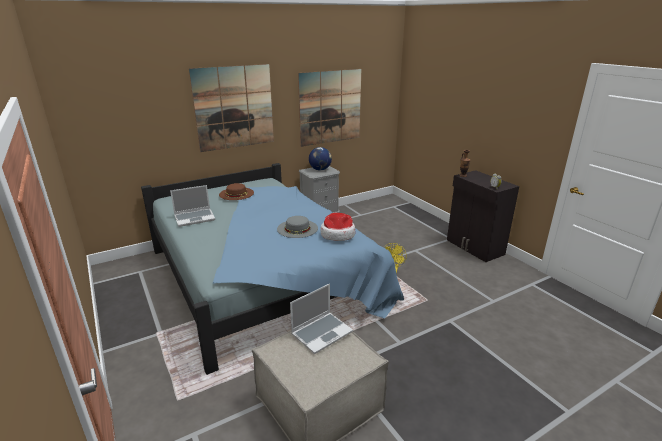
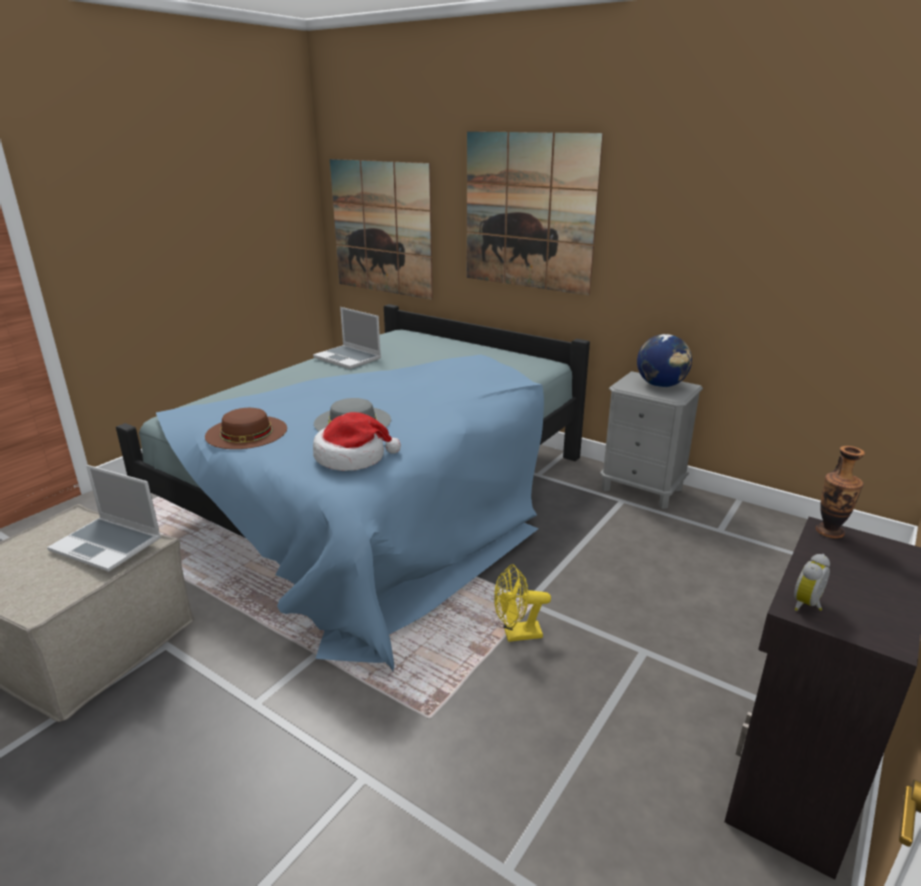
camera: 65 degrees right, 0 degrees up
(236, 193) = (449, 355): brown hat -> brown hat (246, 432)
(330, 107) = (738, 253): picture -> picture (381, 228)

